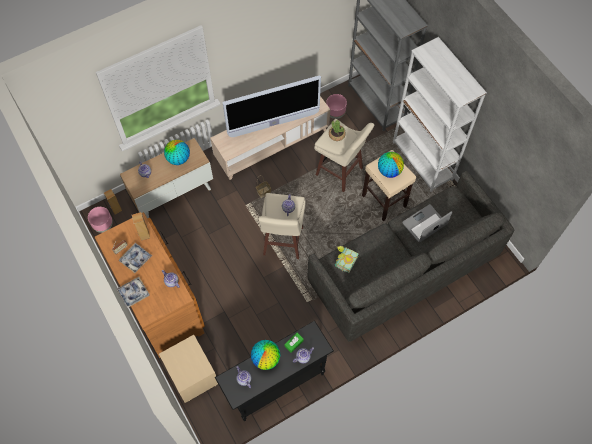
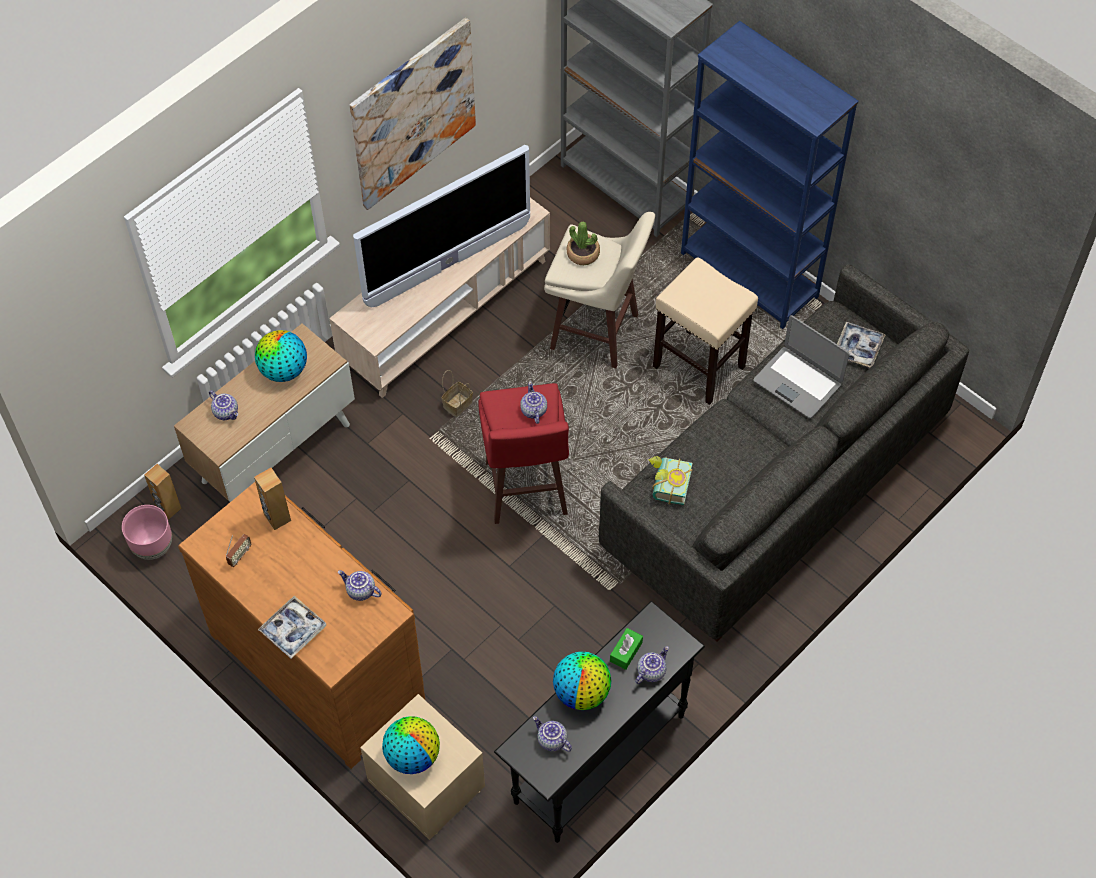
camera: 15 degrees left, 5 degrees down
(135, 259) = (275, 566): tray -> tray (858, 348)
(267, 48) = (413, 113): none -> picture
(282, 242) = (525, 491): beige stool -> red stool
(335, 114) = (553, 224): pink planter -> none
(389, 171) = (704, 297): globe -> globe (412, 755)
(422, 161) = (749, 275): white bookcase -> blue bookcase
(424, 224) = (798, 382): laptop -> laptop turned 90 degrees counterclockwise

